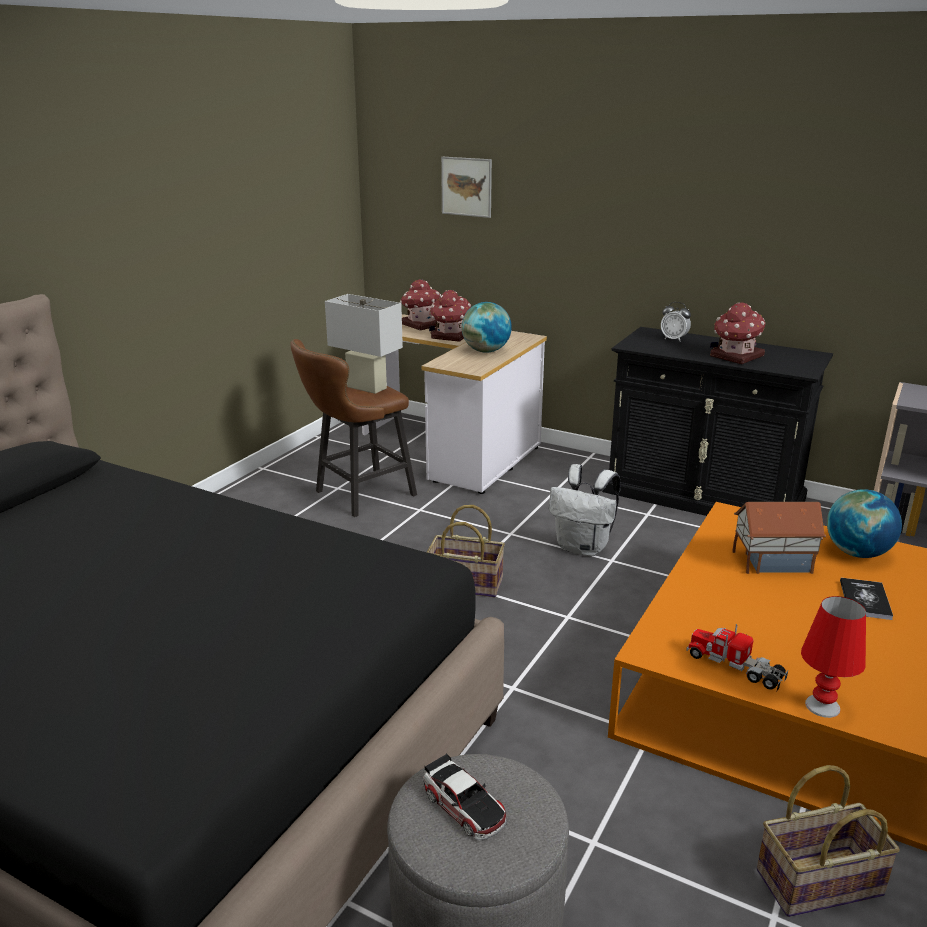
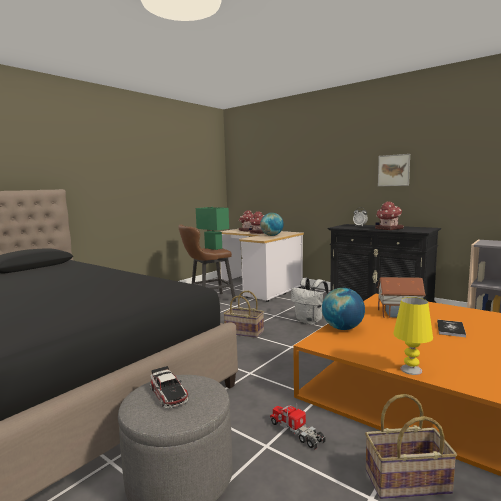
camera: 10 degrees right, 15 degrees down
(367, 388) = (213, 248): white table lamp -> green table lamp
(466, 187) = (268, 169): picture -> picture (393, 170)
(736, 666) = (362, 351): toy truck -> toy truck (296, 432)
(822, 706) = (411, 370): red table lamp -> yellow table lamp
(857, 553) = (450, 312): globe -> globe (342, 328)

